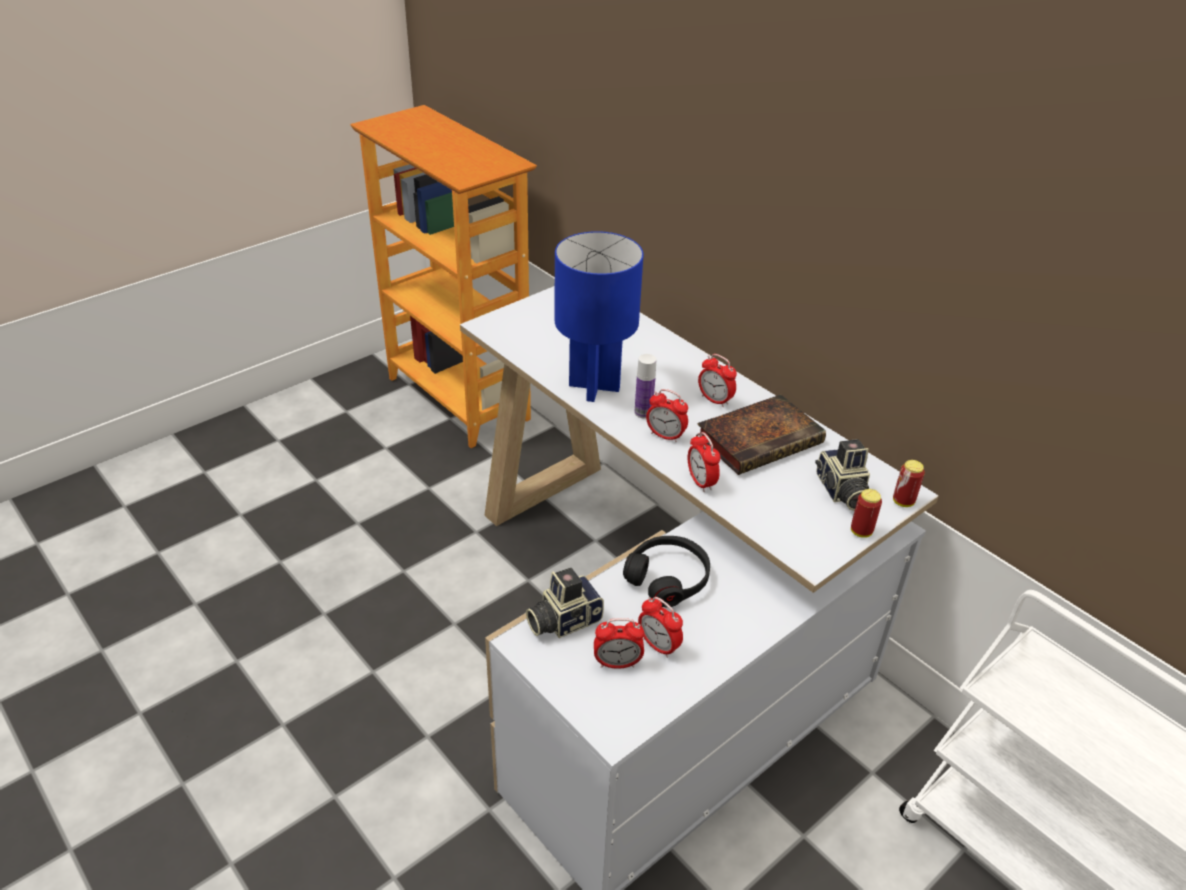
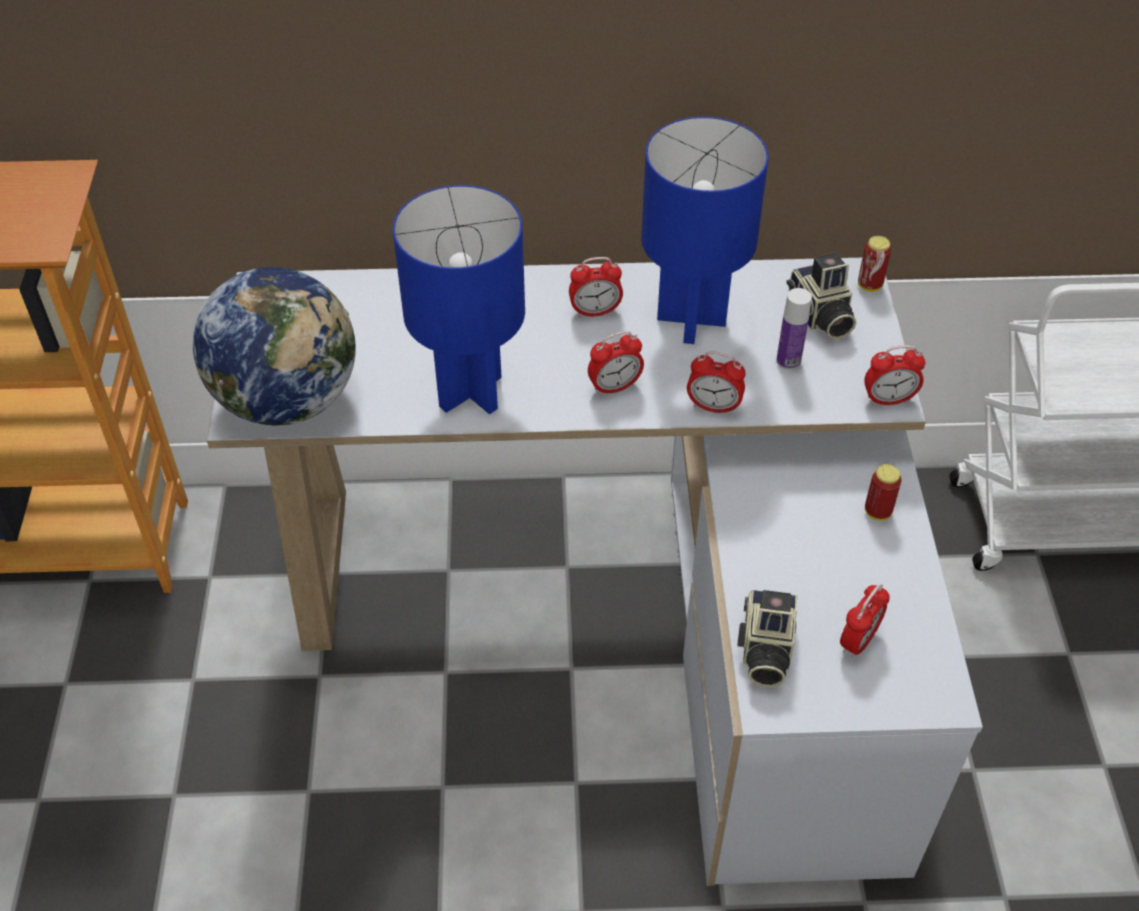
camera: 50 degrees left, 10 degrees up
(514, 333) = (288, 399): none -> globe
(643, 413) = (558, 380): bottle -> bottle (788, 361)
(658, 646) = (861, 593): alarm clock -> alarm clock (888, 400)
(668, 578) = (776, 526): black headphones -> none
(761, 439) = (690, 319): book -> blue table lamp
(841, 492) = (819, 316): camera -> camera turned 45 degrees clockwise
(861, 531) = (884, 341): can -> can (877, 512)

